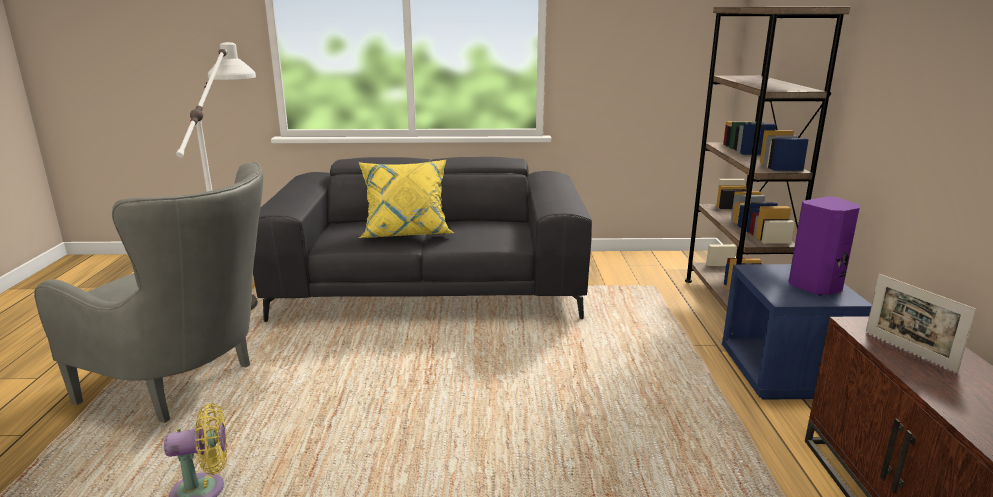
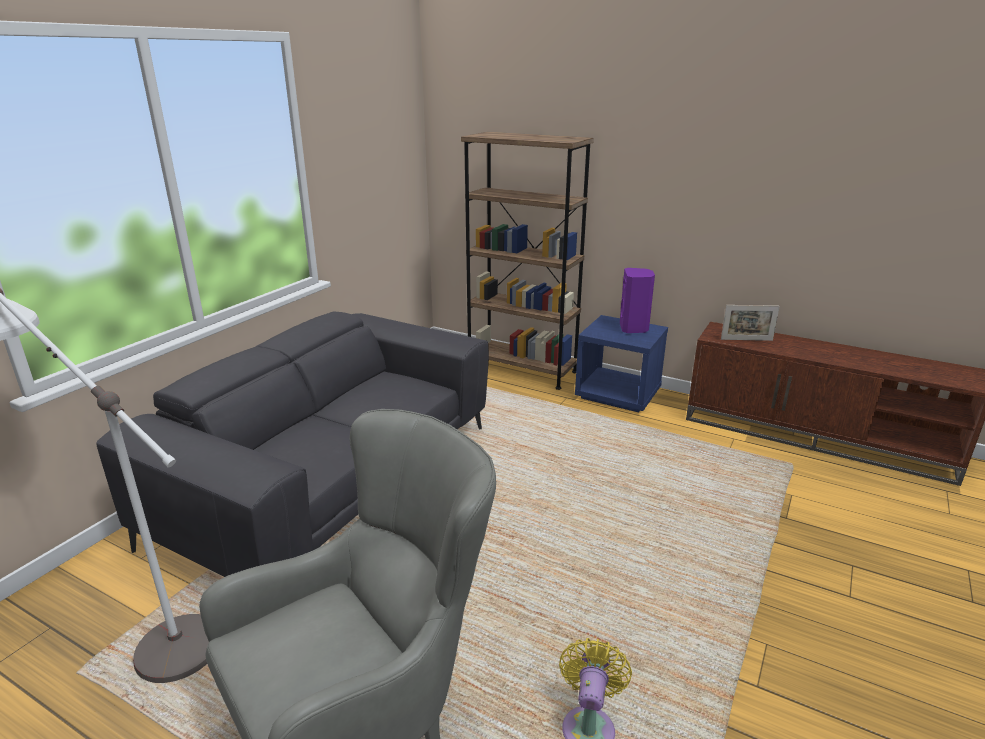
camera: 60 degrees left, 5 degrees up
(406, 232) = (334, 430): yellow pillow -> none

